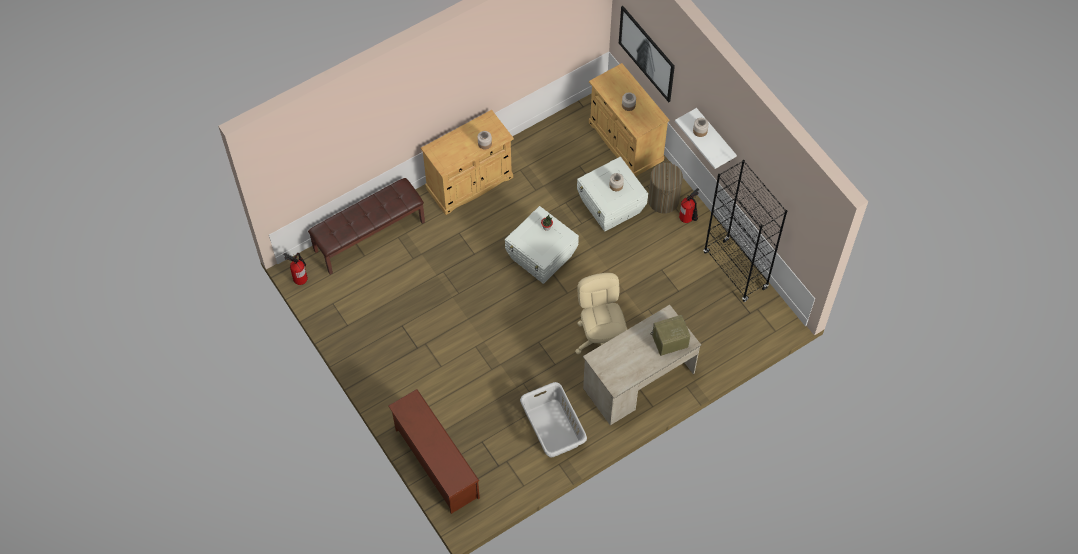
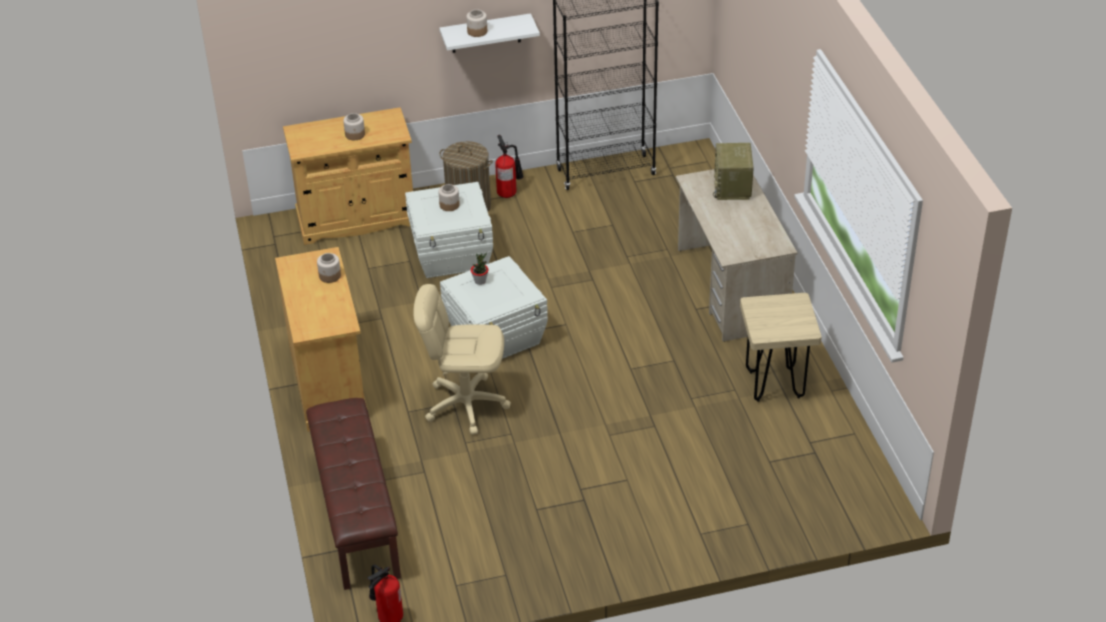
camera: 70 degrees left, 20 degrees down
(435, 463) = (788, 520): brown shoe rack -> none
(552, 429) = (774, 385): grey laundry basket -> beige stool
(600, 339) = (653, 309): beige office chair -> beige office chair (466, 404)
(646, 53) = (321, 54): picture -> none

